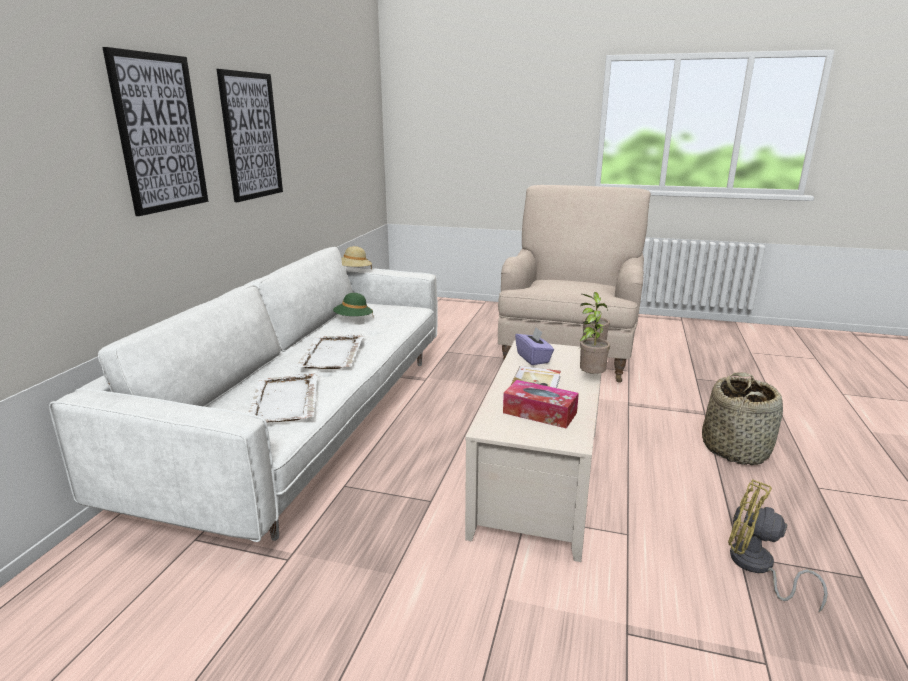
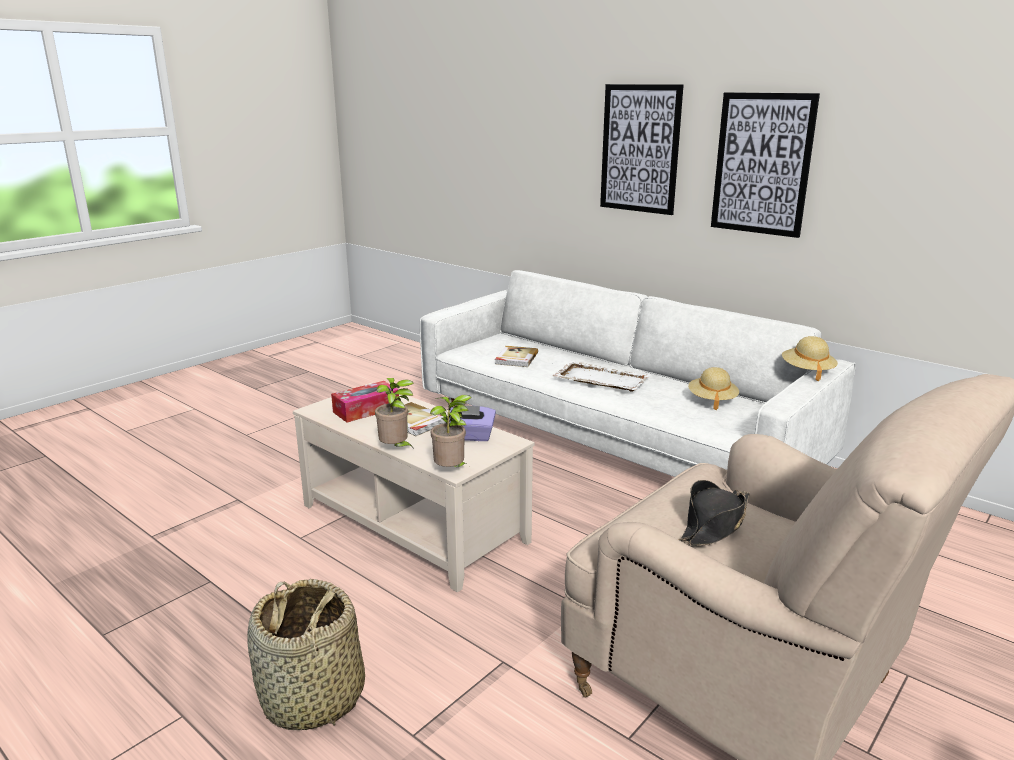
camera: 115 degrees right, 0 degrees up
(284, 401) = (516, 358): white tray -> book
(353, 319) = (712, 400): green hat -> beige hat
(575, 282) = (713, 525): none -> black hat
(756, 567) = (192, 582): yellow fan -> none

